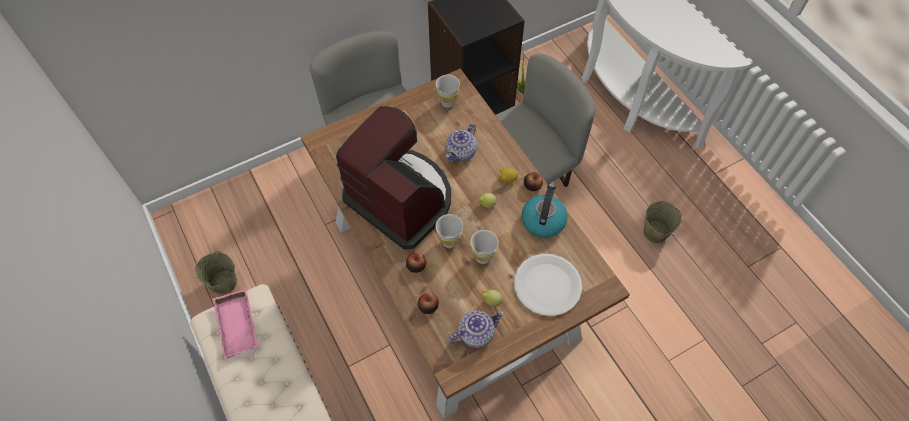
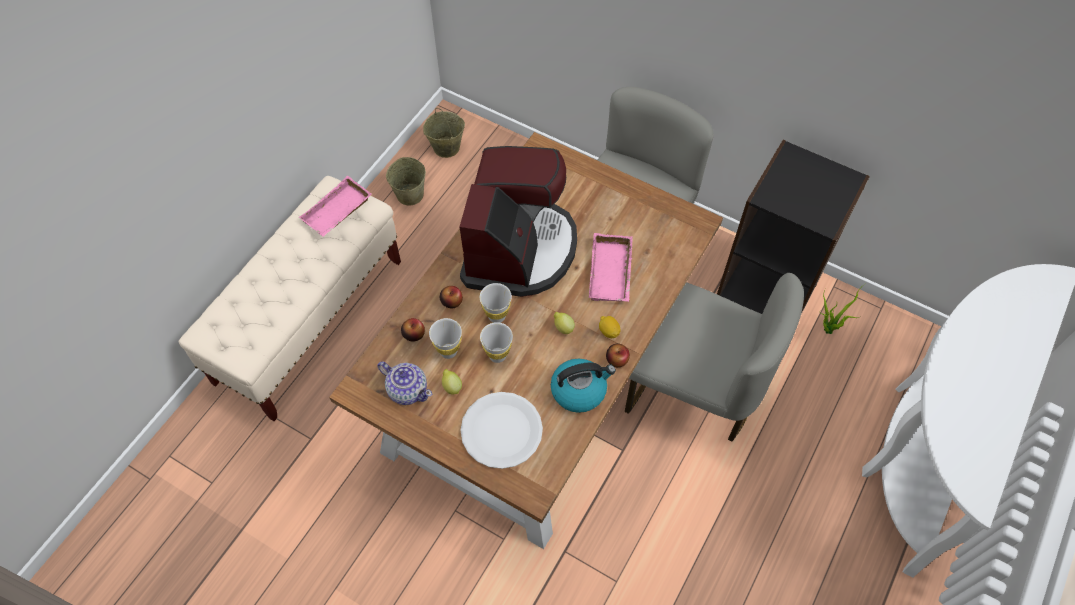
camera: 60 degrees right, 0 degrees up
(448, 103) = (667, 229): white cup -> white cup (448, 351)
(461, 152) = (612, 273): teapot -> pink tray
(655, 232) = (737, 571): beige bucket -> beige bucket (446, 147)

